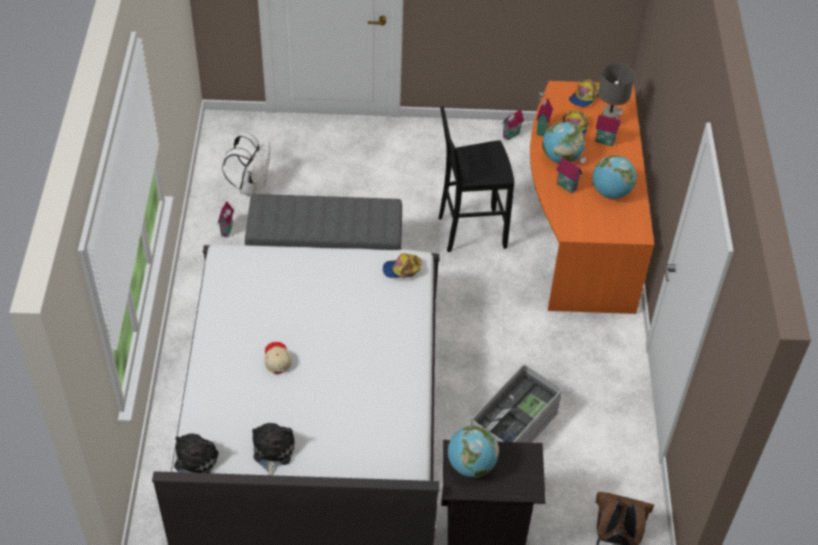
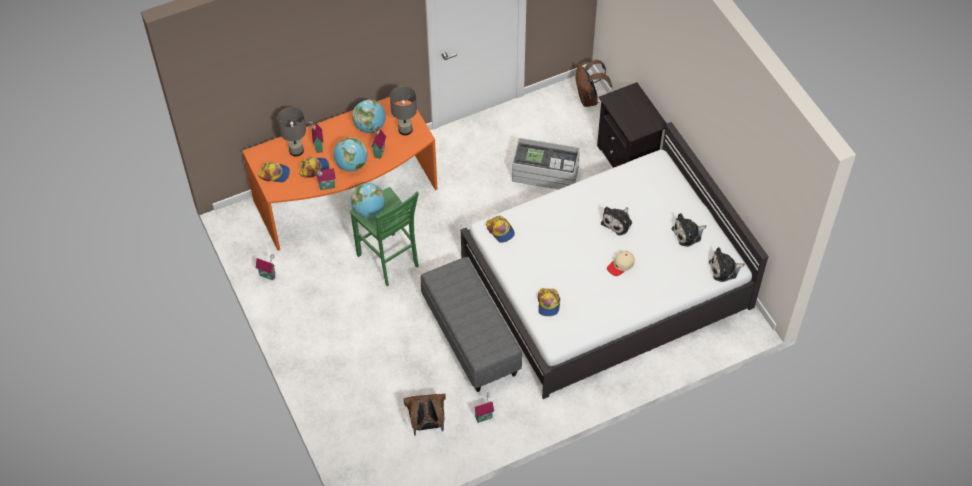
camera: 115 degrees left, 5 degrees up
(252, 186) = (427, 425): white backpack -> brown backpack
(275, 269) = (548, 304): none -> cap
(340, 387) = (618, 222): none -> plush toy
(469, 231) = (389, 261): black stool -> green stool
(471, 465) = (637, 122): globe -> globe (369, 210)
(588, 220) = (405, 130): none -> grey table lamp

